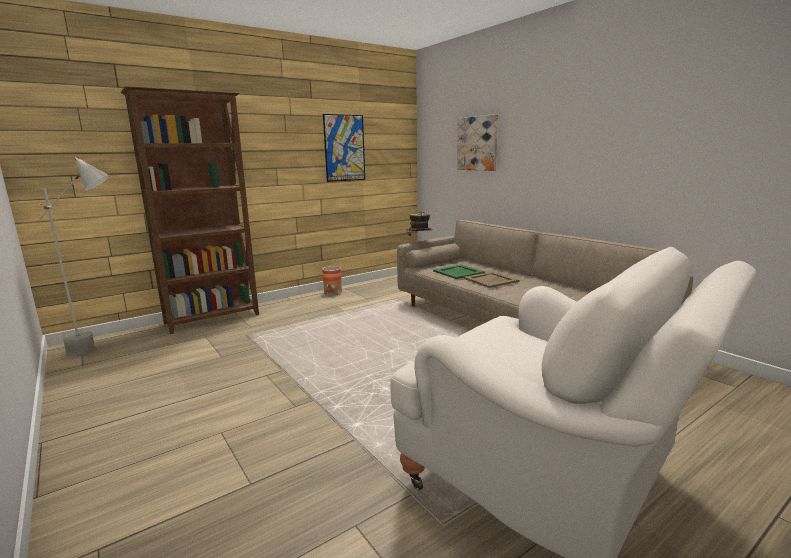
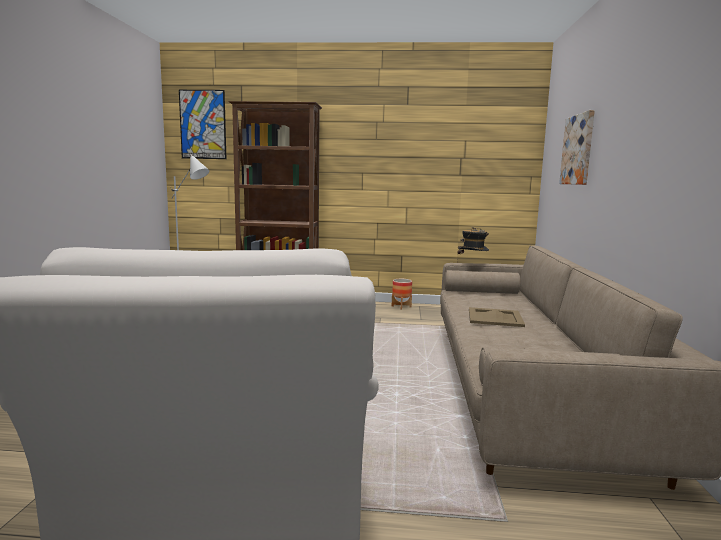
camera: 40 degrees right, 5 degrees down
(344, 148) = (440, 156): picture -> picture (203, 124)
(458, 272) = (482, 303): green tray -> none

